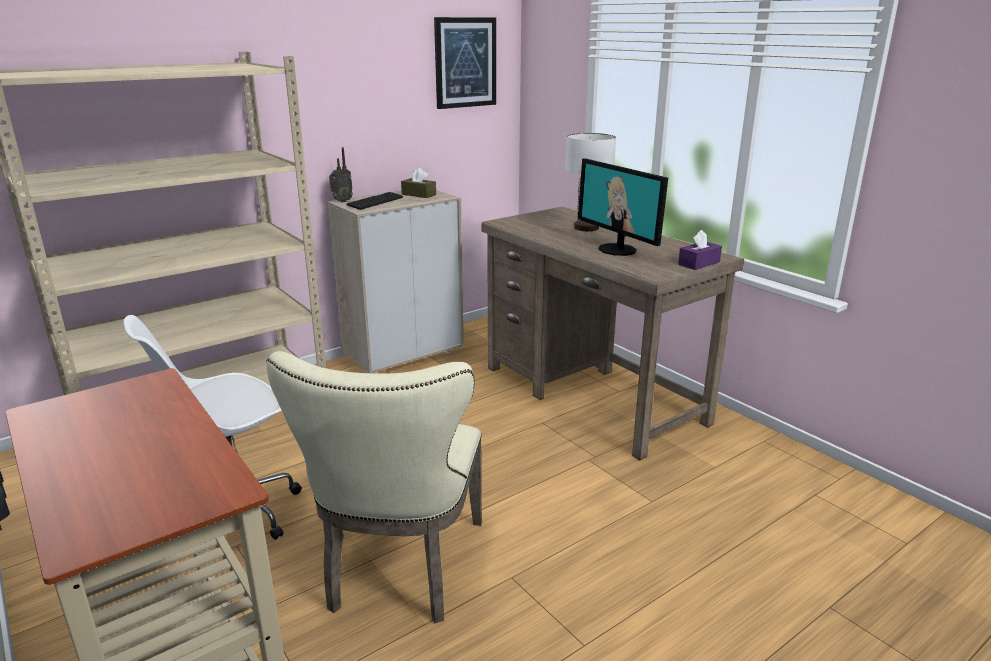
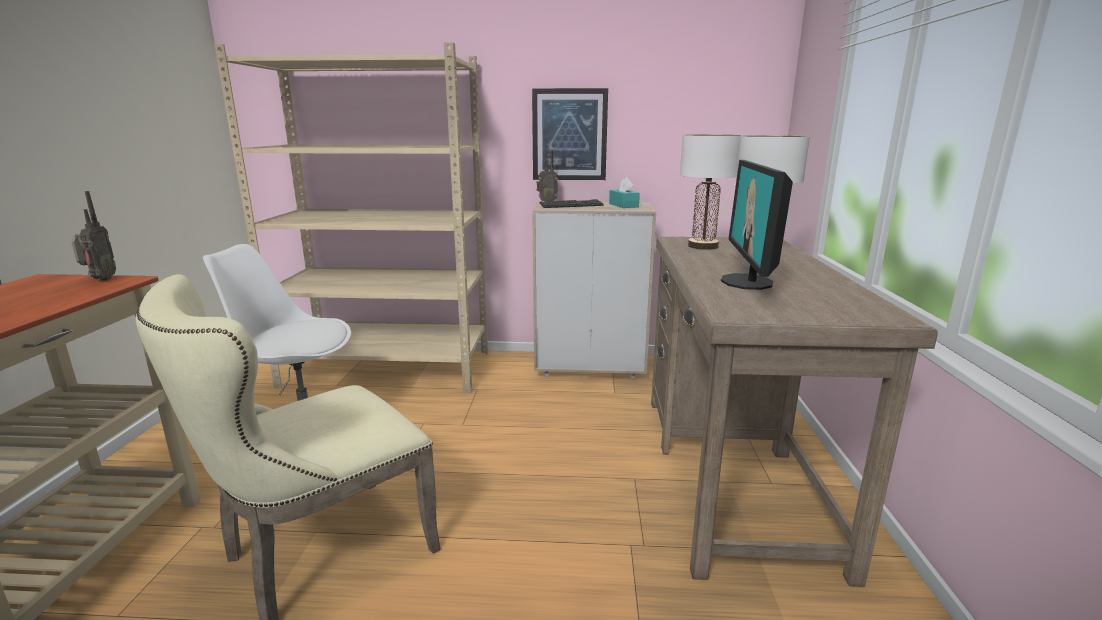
camera: 40 degrees right, 5 degrees down
(126, 389) = (100, 280): none -> radio
(419, 194) = (623, 205): brown tissue box -> turquoise tissue box
(465, 62) = (715, 74): picture -> picture (569, 135)
(533, 225) = (702, 246): none -> table lamp
(699, 263) = (835, 318): purple tissue box -> none

